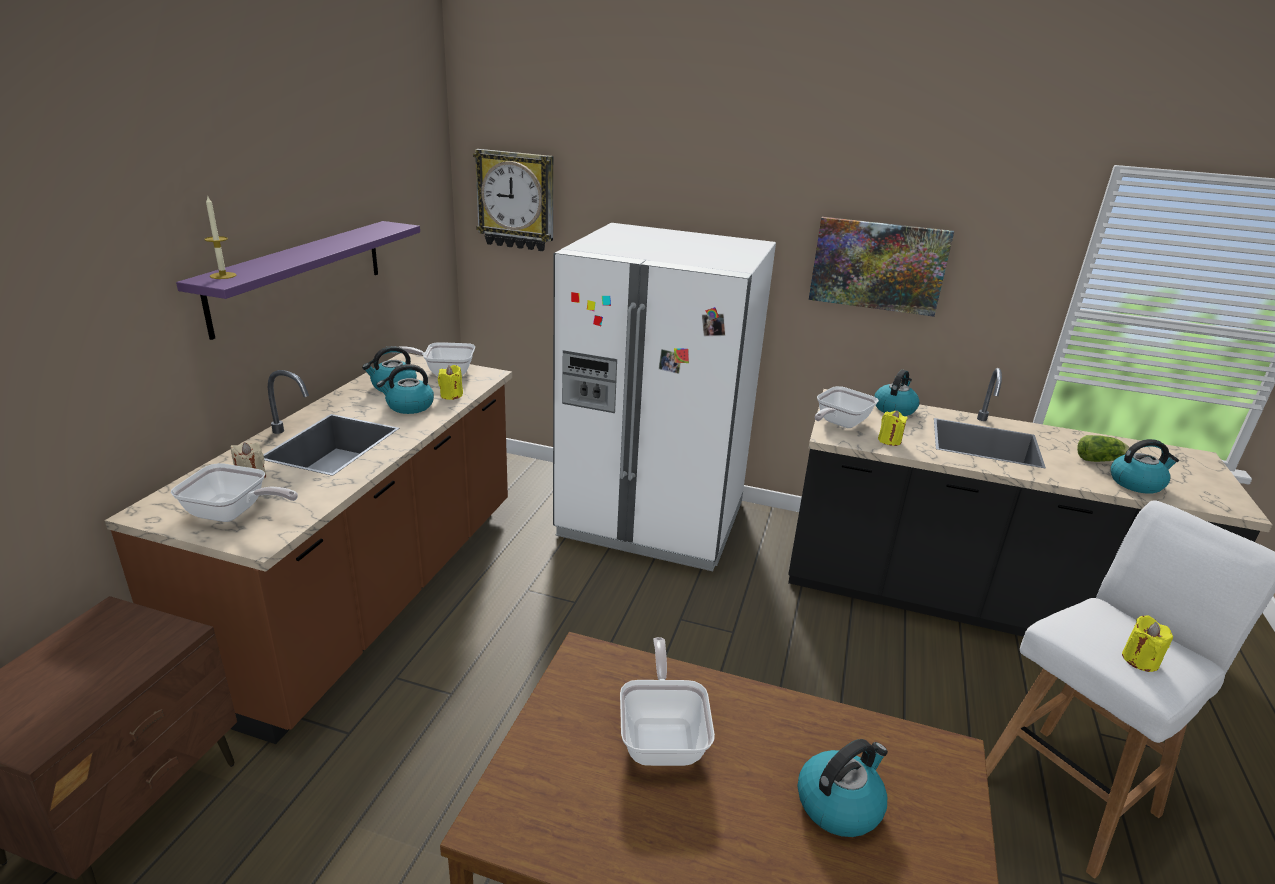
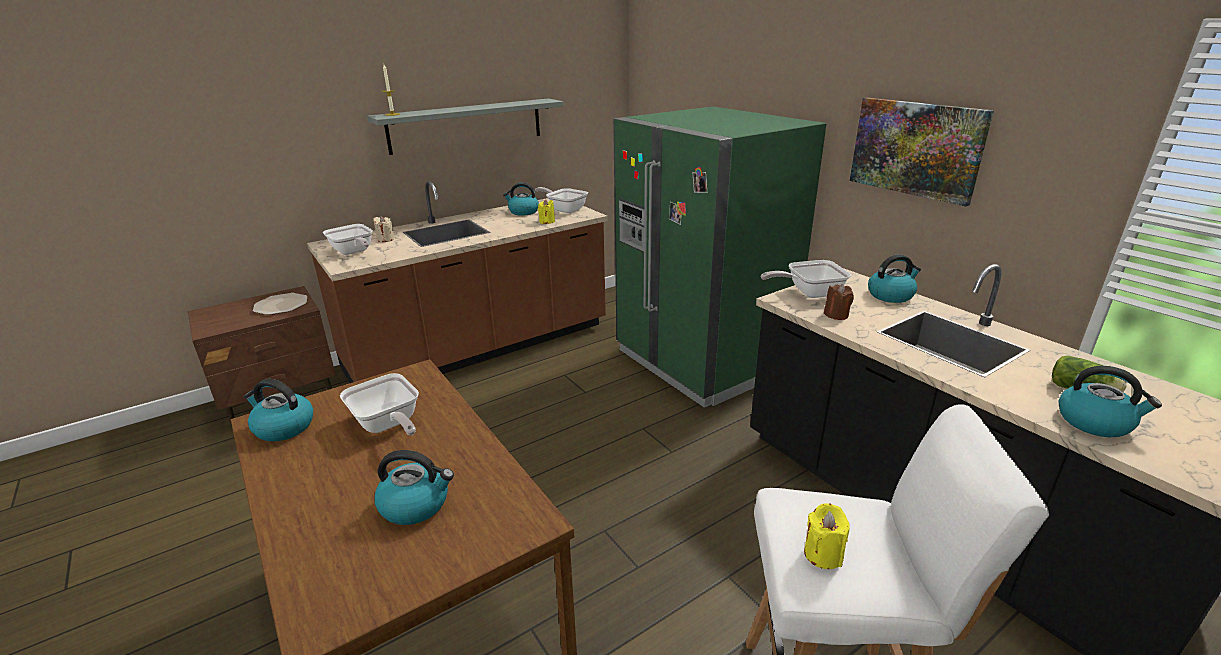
camera: 40 degrees right, 0 degrees up
(122, 644) = (281, 305): none -> plate
(300, 274) = (466, 125): purple shelf -> grey shelf
(409, 406) = (514, 223): kettle -> kettle (283, 427)
(516, 200) = (660, 90): wall clock -> none
(652, 520) = (701, 361): white fridge -> green fridge
(663, 736) = (387, 425): frying pan -> frying pan turned 105 degrees clockwise
(889, 440) = (836, 315): yellow candle -> brown candle

